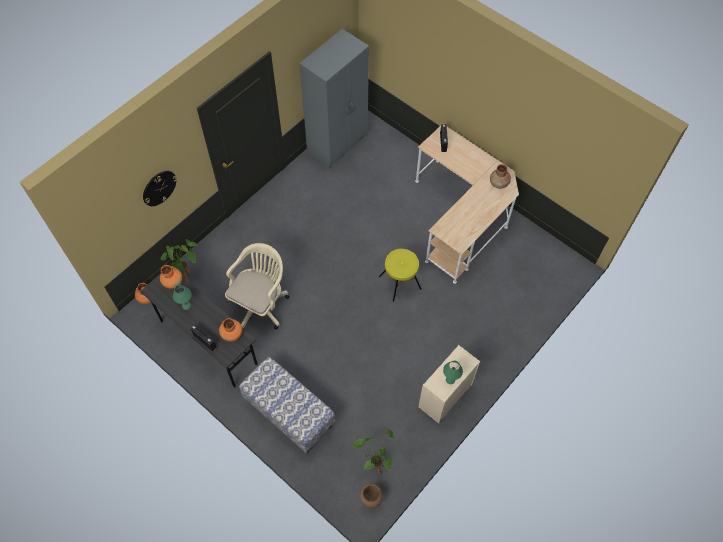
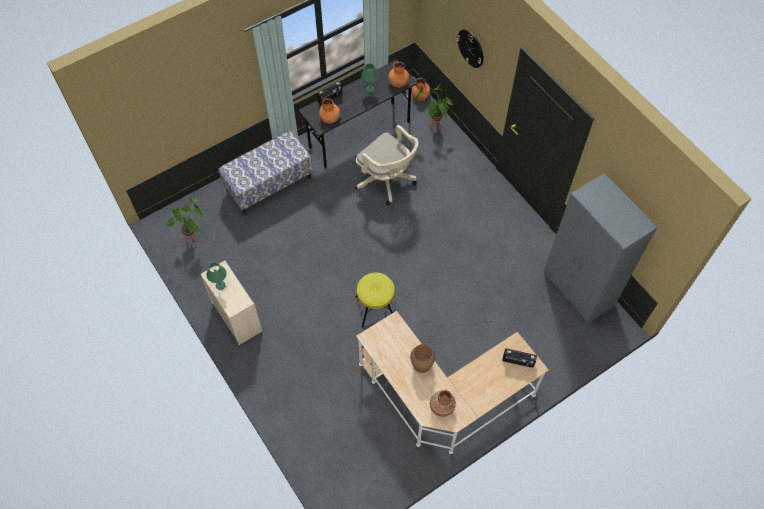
camera: 105 degrees right, 0 degrees up
(370, 500) = (166, 230): brown vase -> brown vase (421, 364)

